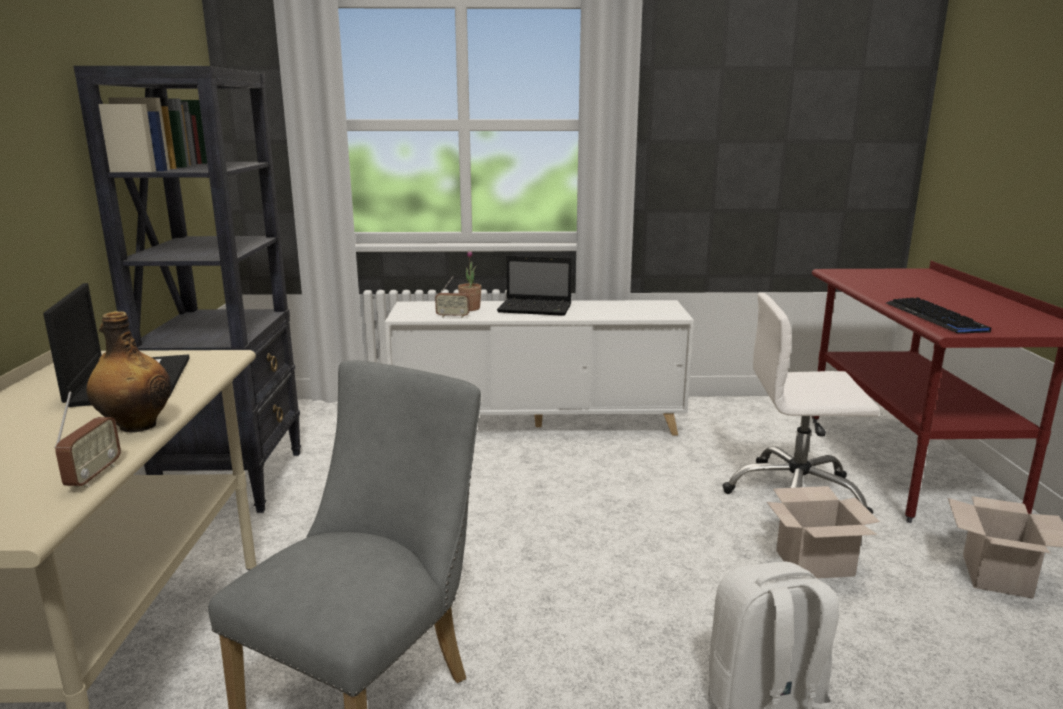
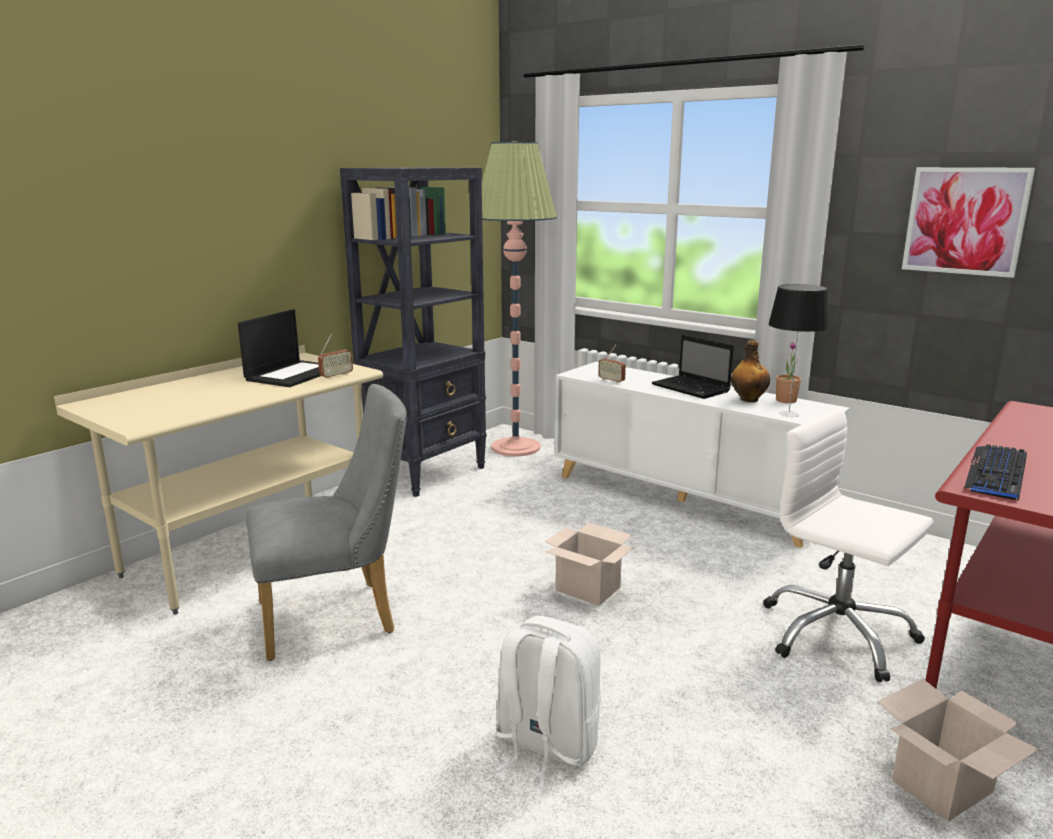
camera: 40 degrees right, 0 degrees up
(94, 476) = (194, 414): radio -> radio (336, 376)
(136, 426) = (251, 397): bottle -> bottle (748, 399)
(306, 421) = (515, 447): none -> floor lamp
(470, 308) = (638, 377): potted plant -> potted plant (786, 400)
(650, 314) = (787, 414): none -> table lamp
(745, 125) = (965, 221): none -> picture
(815, 562) = (757, 688): cardboard box -> cardboard box (589, 589)

